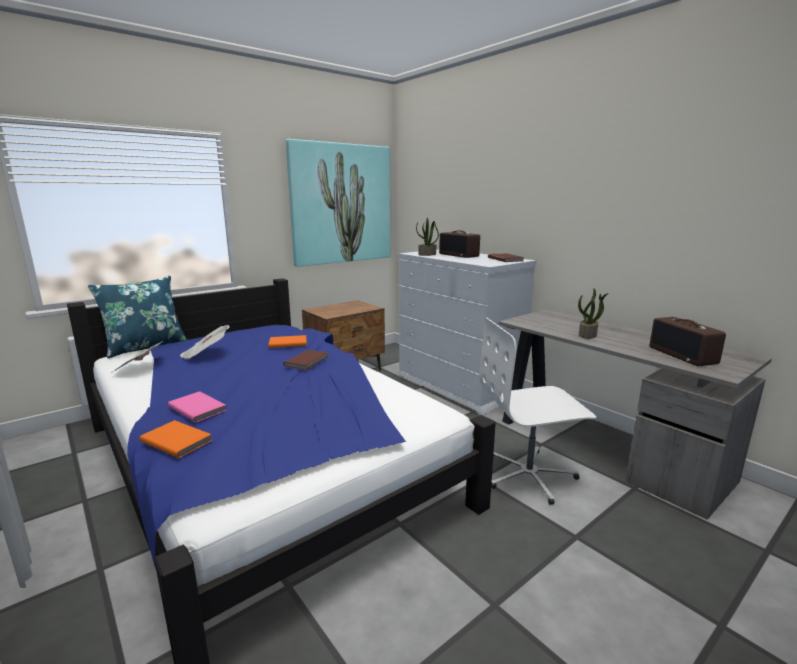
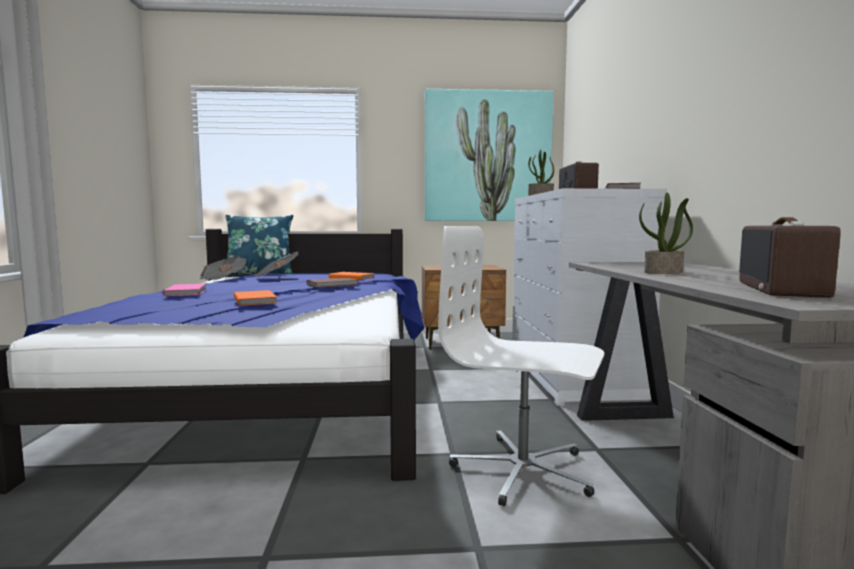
camera: 35 degrees right, 10 degrees down
(177, 440) = (130, 300): orange book -> orange book (256, 300)

